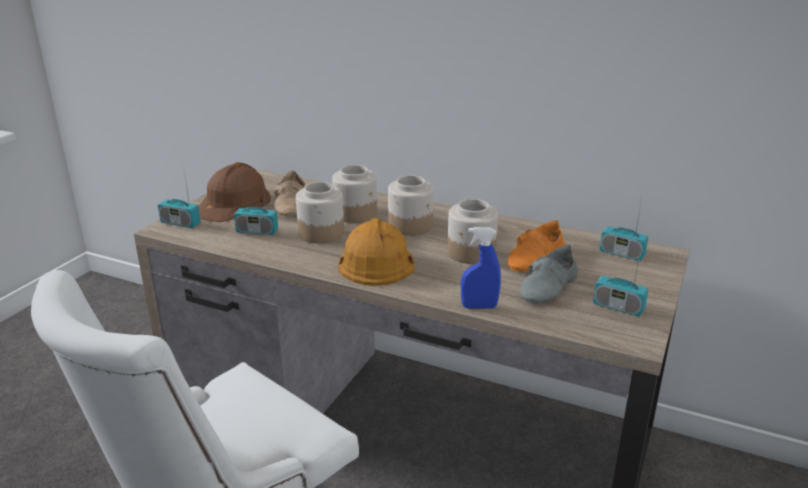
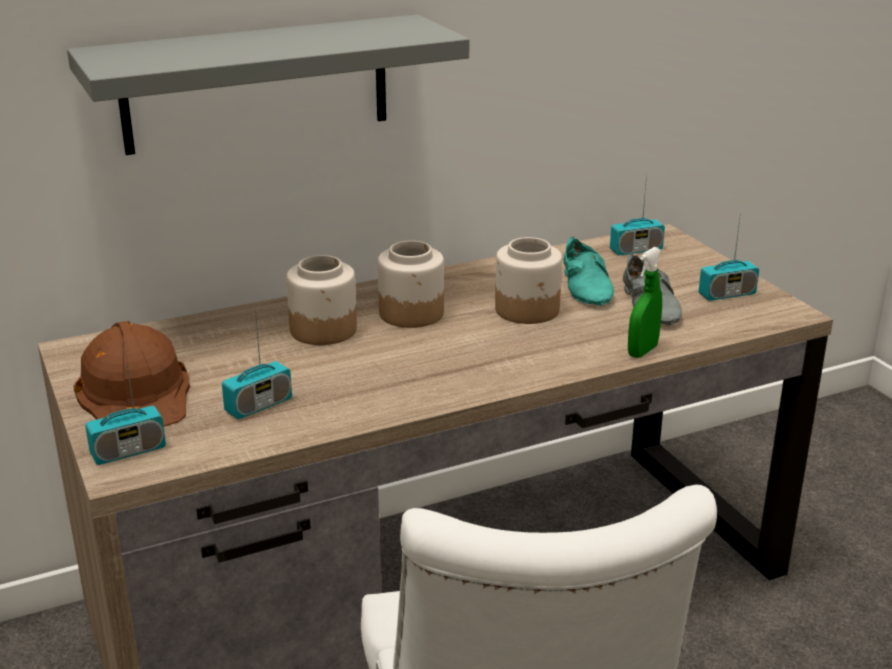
camera: 50 degrees left, 0 degrees up
(293, 204) = (220, 355): beige shoe -> none
(322, 233) = (339, 368): jar -> none
(373, 51) = (256, 84): none -> grey shelf
(375, 261) = (463, 363): orange hard hat -> none
(479, 307) = (642, 351): blue spray bottle -> green spray bottle
(537, 258) = (588, 286): orange shoe -> turquoise shoe

